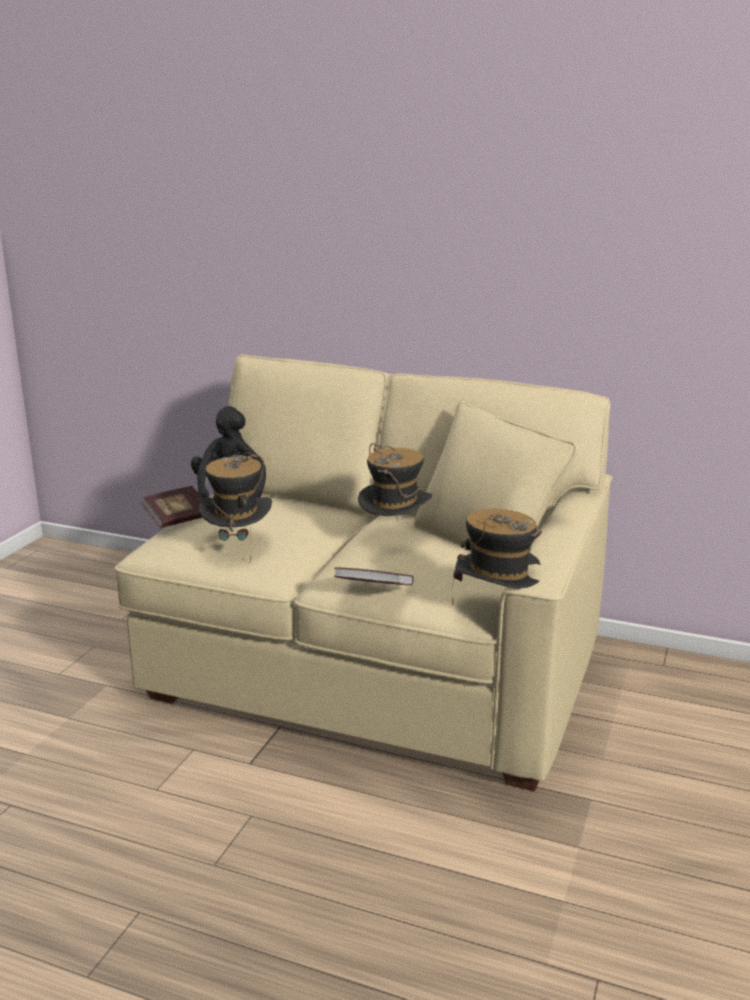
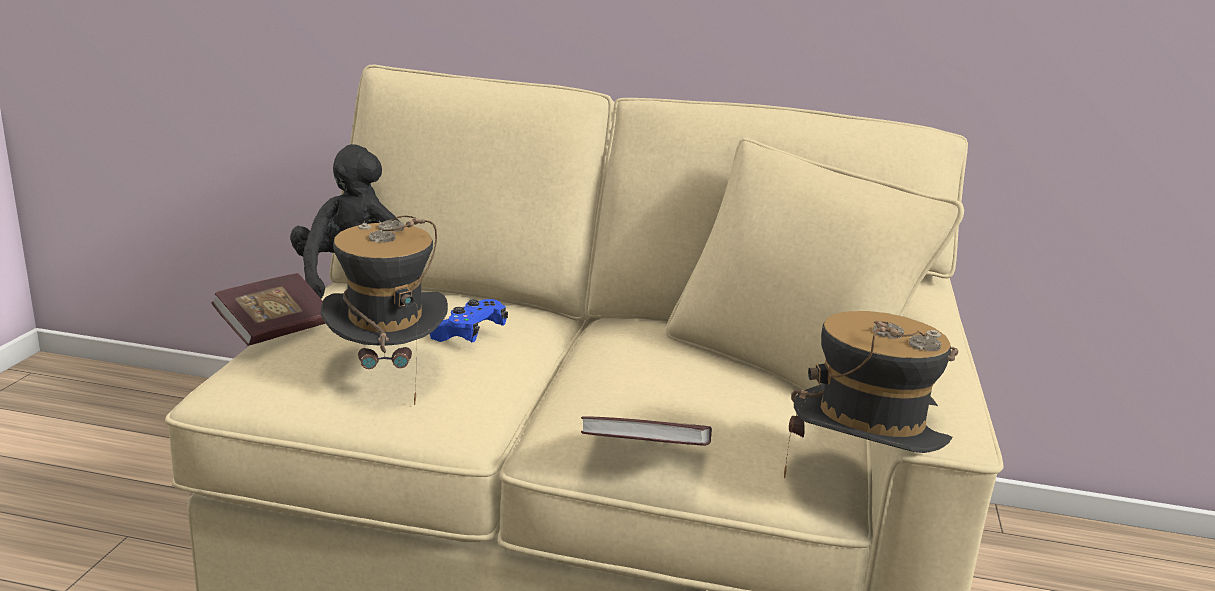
camera: 10 degrees left, 0 degrees up
(290, 523) = (468, 334): none -> blue game controller
(395, 536) = (644, 354): hat -> none

